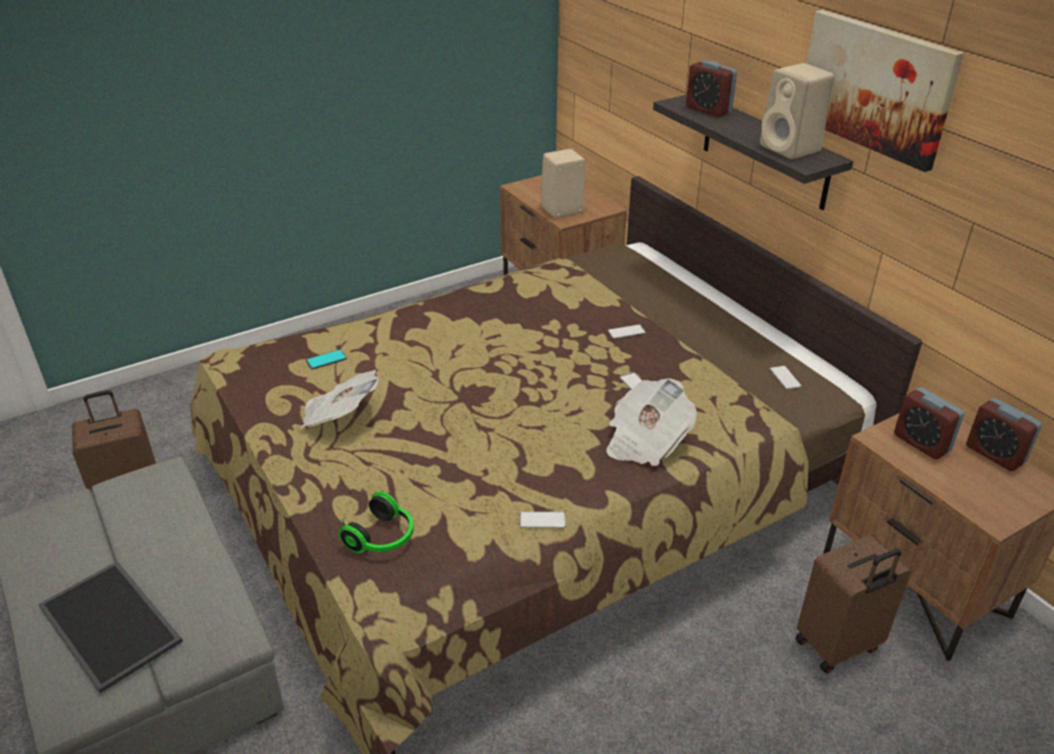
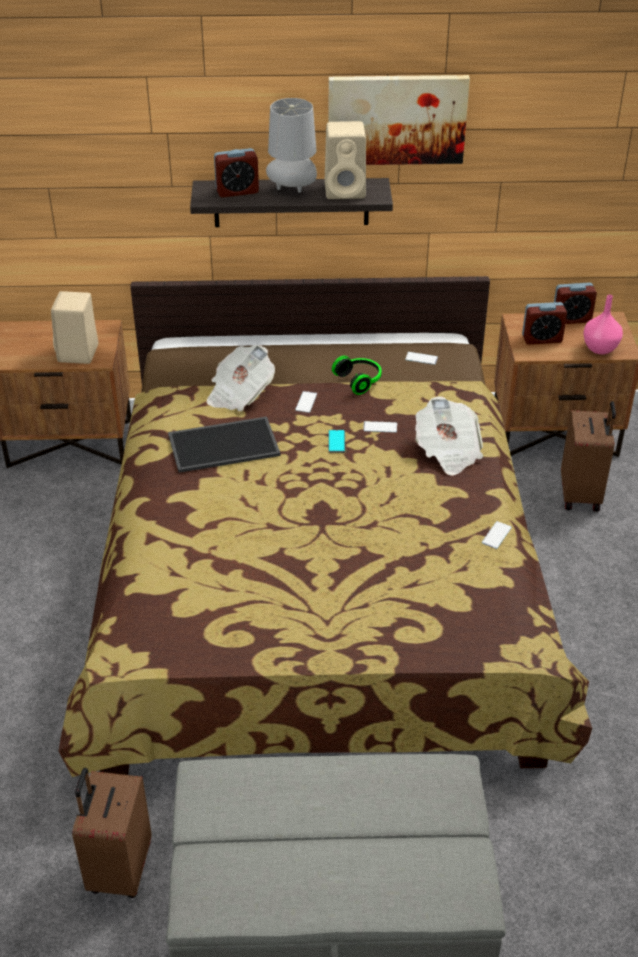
camera: 60 degrees left, 5 degrees up
(113, 623) = (394, 850): tray -> tray (224, 444)
(326, 360) = (190, 588): phone -> phone (336, 442)
(340, 417) = (288, 603): newspaper -> newspaper (239, 394)
(383, 538) = (462, 624): headphones -> headphones (360, 380)
(752, 128) = (292, 189): none -> grey table lamp
(970, 495) = (599, 348): none -> pink vase

